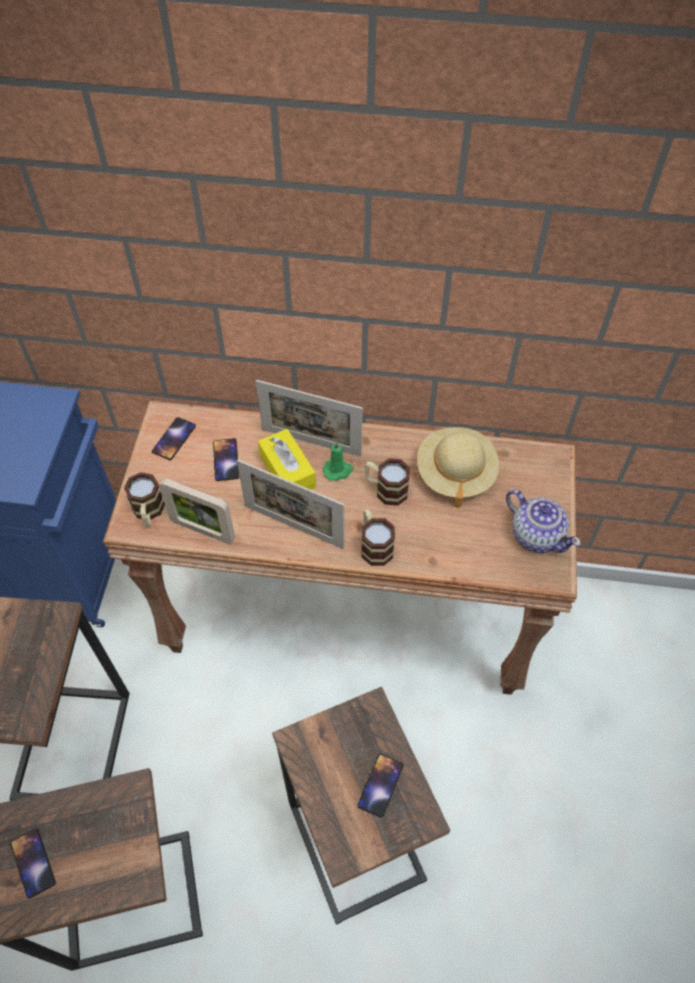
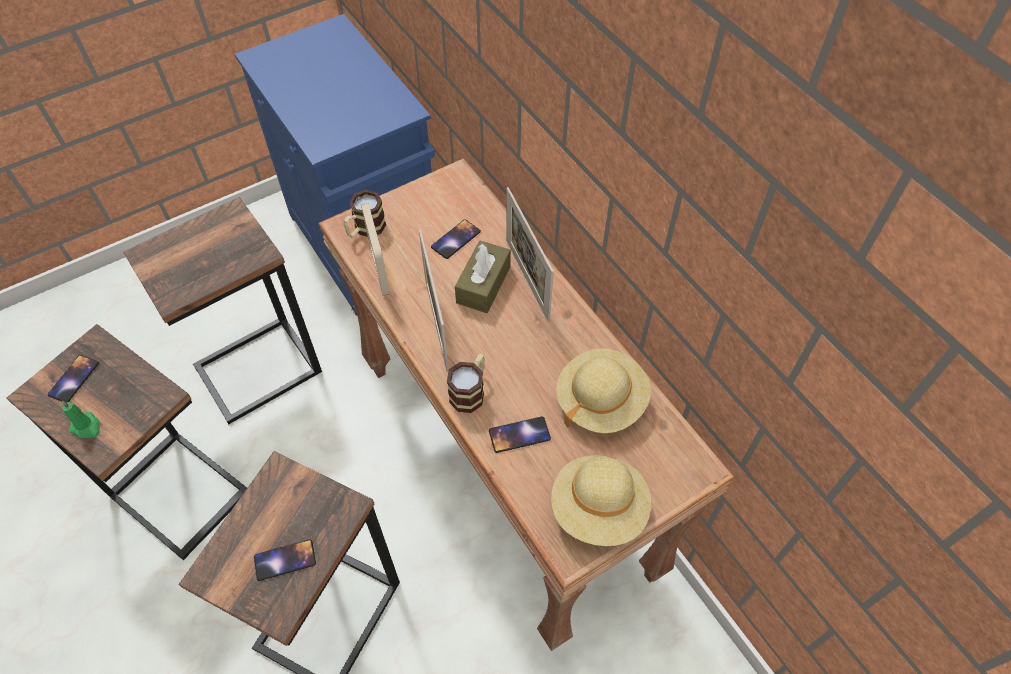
camera: 50 degrees right, 0 degrees up
(174, 439) = (443, 196): phone -> phone (519, 435)
(287, 472) = (483, 284): yellow tissue box -> brown tissue box
(338, 470) = (518, 316): green candle -> green candle (86, 427)
(385, 489) = (533, 361): mug -> none
(536, 535) = (599, 509): teapot -> beige hat

